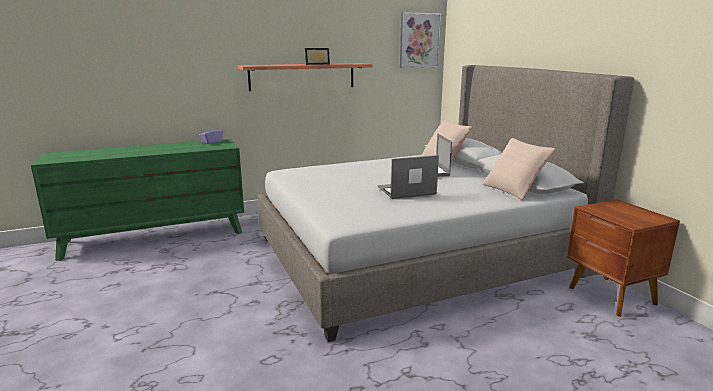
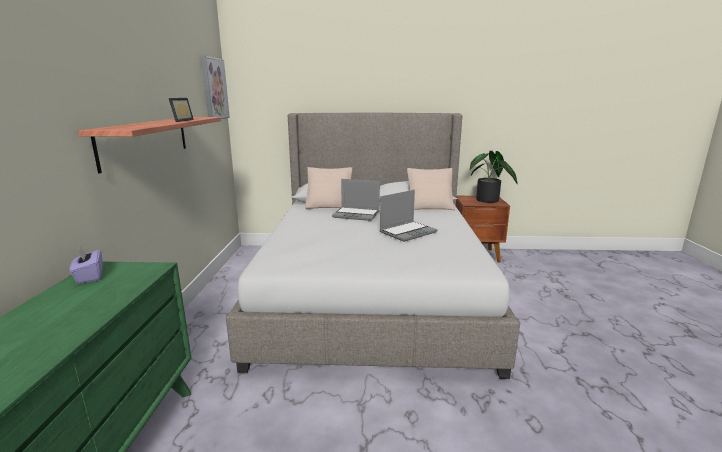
camera: 65 degrees left, 0 degrees up
(406, 192) = (408, 232): laptop -> laptop turned 135 degrees counterclockwise
(630, 216) = (488, 201): none -> potted plant

